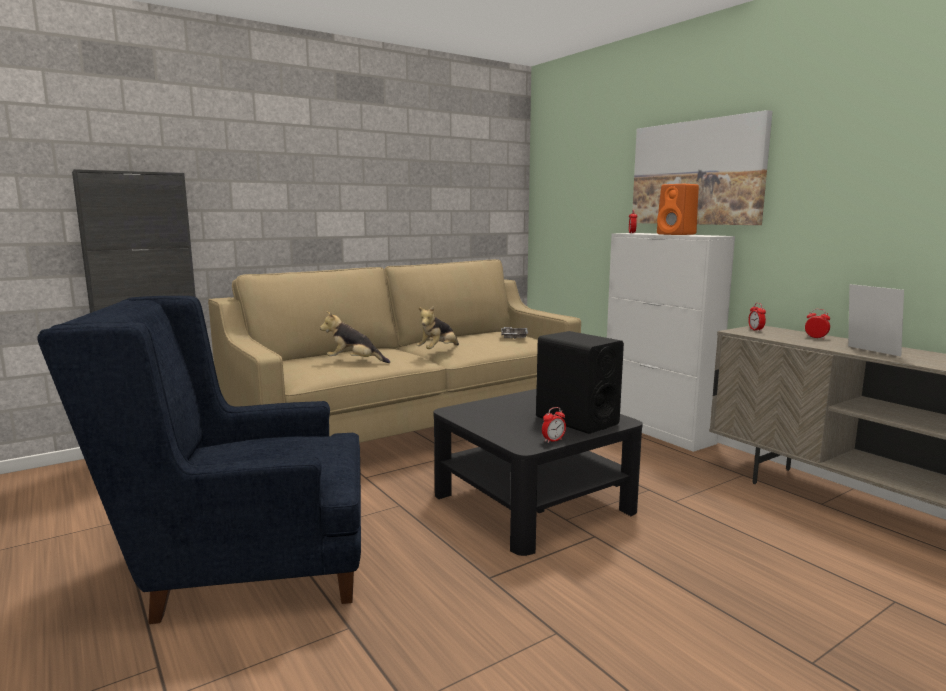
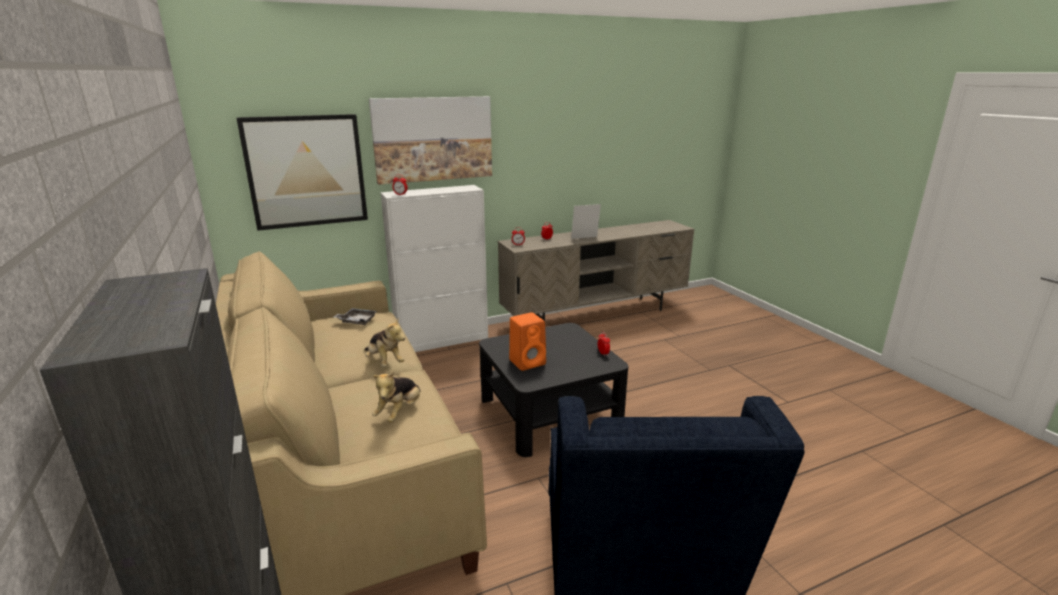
camera: 80 degrees left, 10 degrees up
(576, 420) = (564, 340): black speaker -> none
(586, 205) = (306, 171): none -> picture
(677, 234) = (440, 190): orange speaker -> orange speaker (528, 362)

